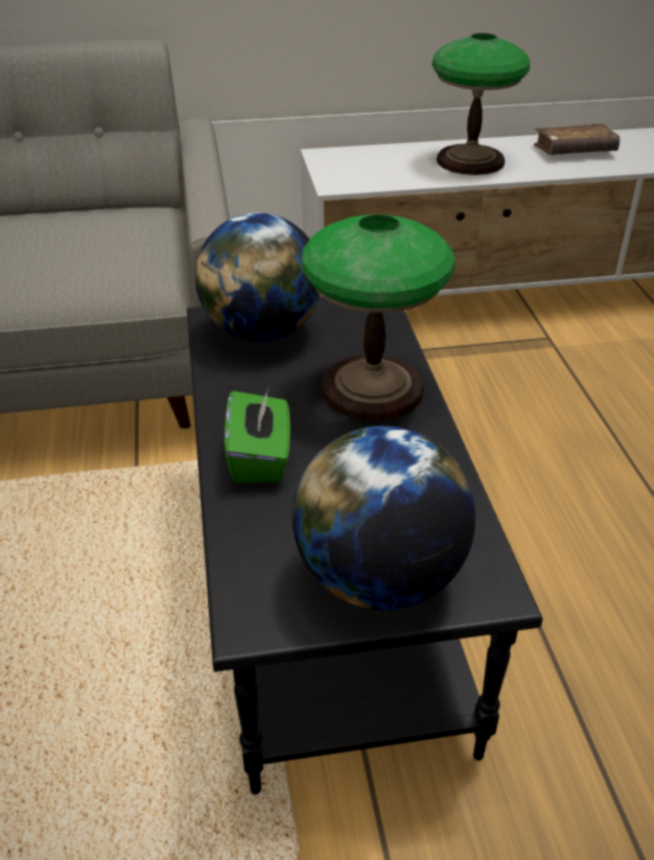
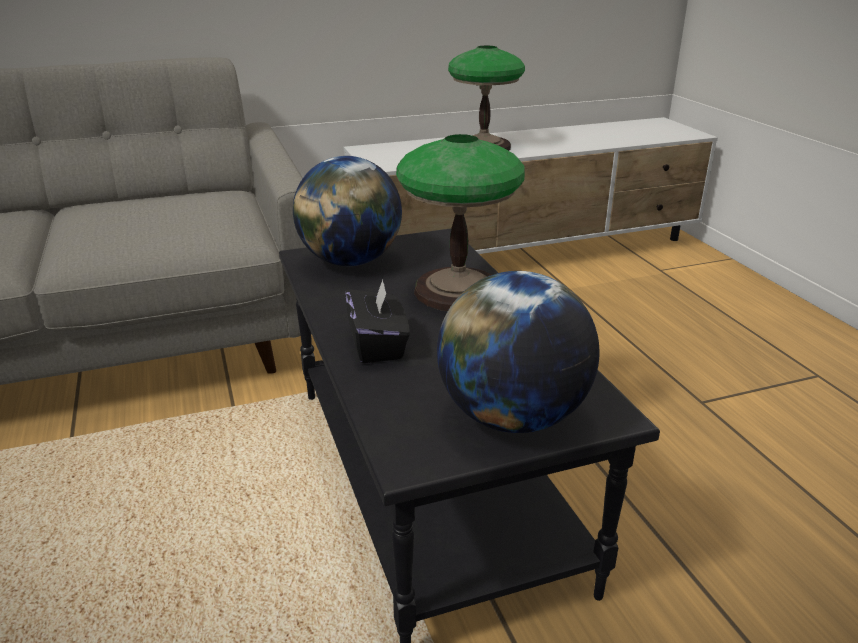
camera: 10 degrees left, 10 degrees down
(260, 458) = (378, 345): green tissue box -> black tissue box
(574, 151) = (561, 137): brown book -> none

